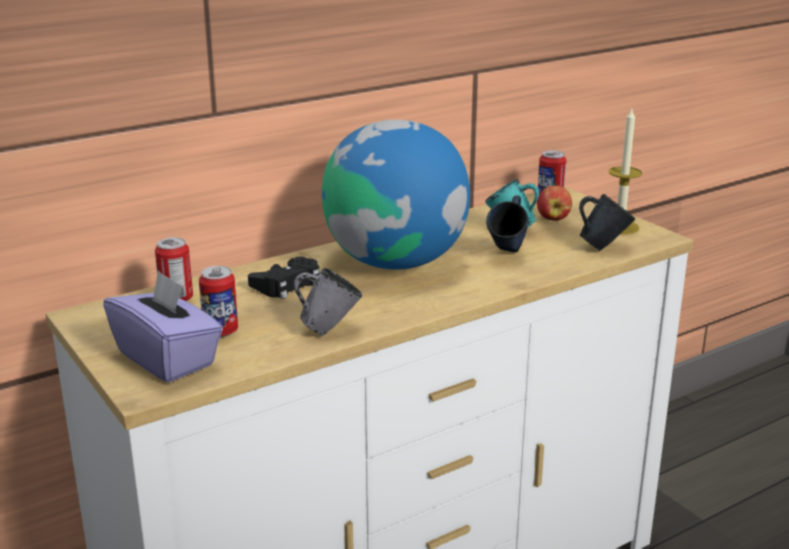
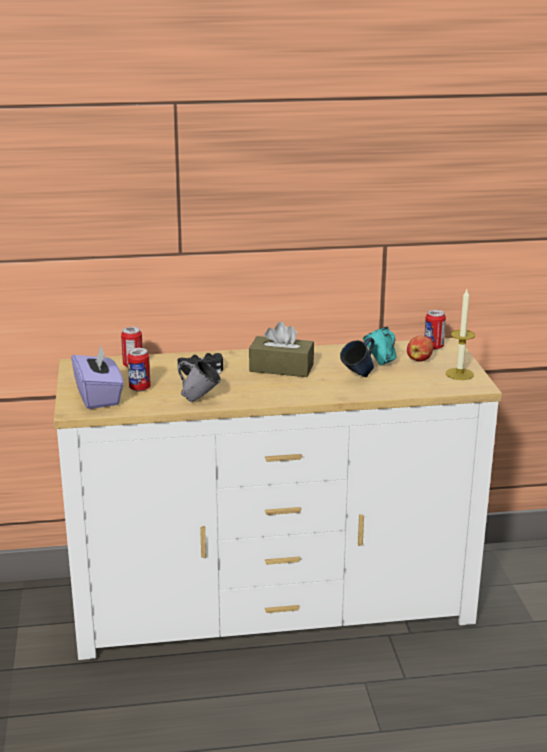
camera: 25 degrees right, 0 degrees up
(395, 261) = (281, 368): globe -> brown tissue box
(603, 247) = (429, 385): blue mug -> none

